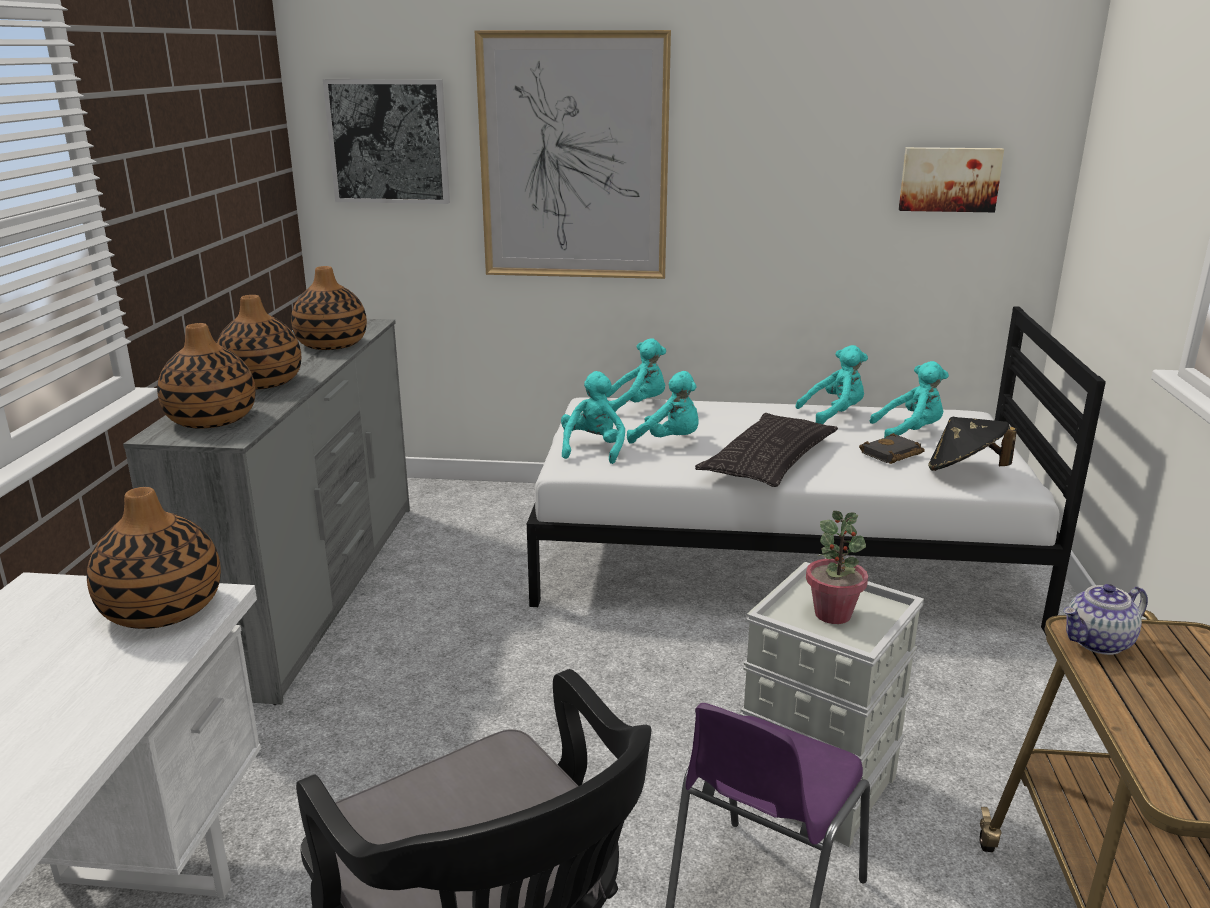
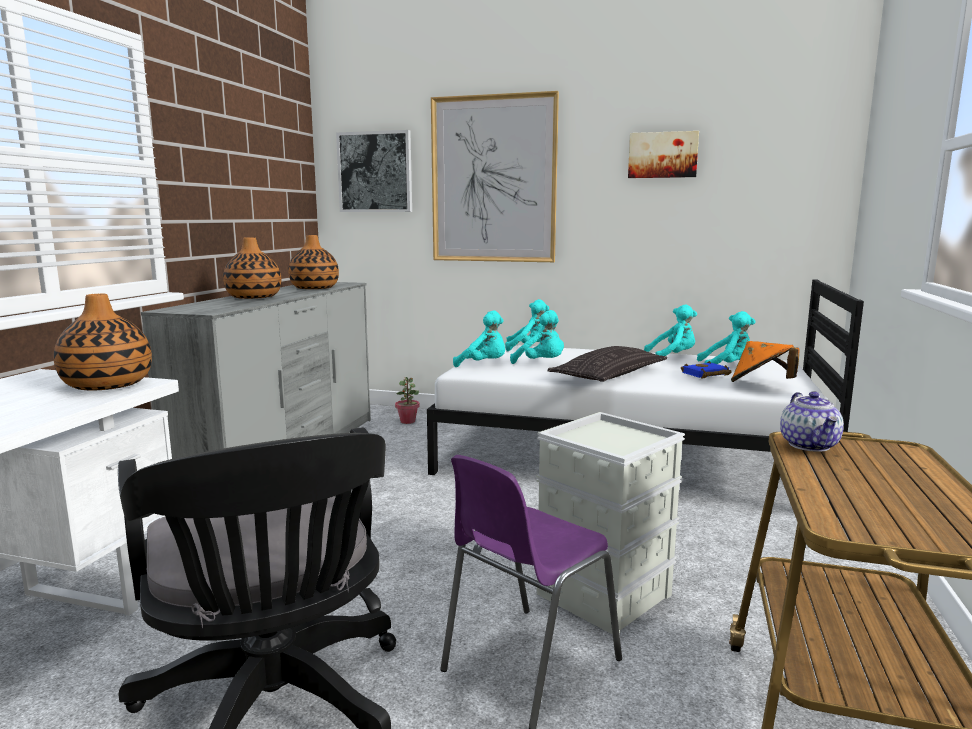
camera: 10 degrees right, 10 degrees down
(212, 419) = (206, 306): vase -> none
(593, 449) = (484, 365): turquoise plush toy -> turquoise plush toy turned 90 degrees clockwise
(833, 614) = (608, 439): potted plant -> potted plant (408, 421)
(891, 454) = (705, 374): black book -> blue book
(949, 179) = (760, 188): picture -> picture (663, 155)
(965, 471) = (760, 384): black hat -> orange hat
(1098, 643) = (810, 445): teapot -> teapot turned 75 degrees counterclockwise

